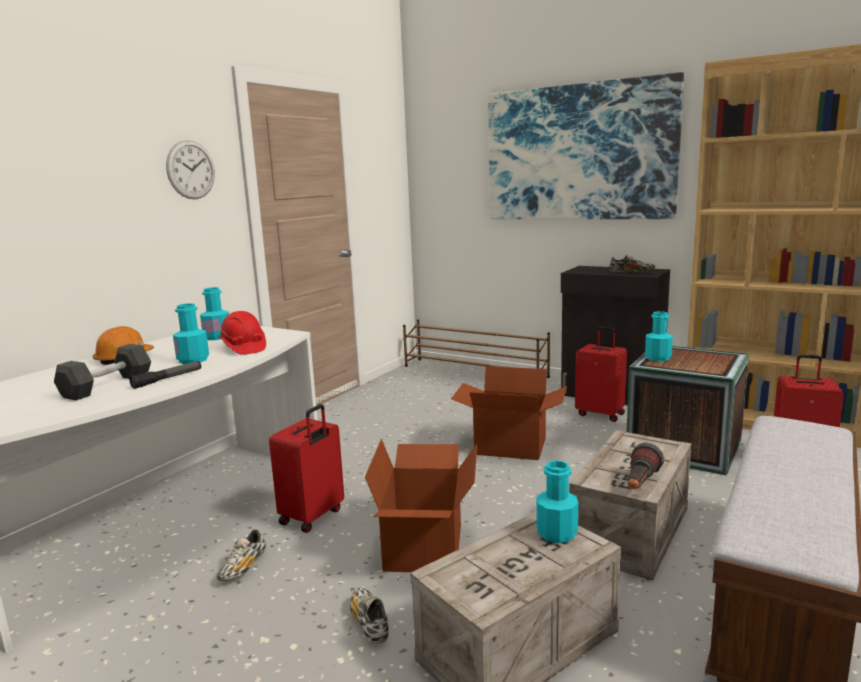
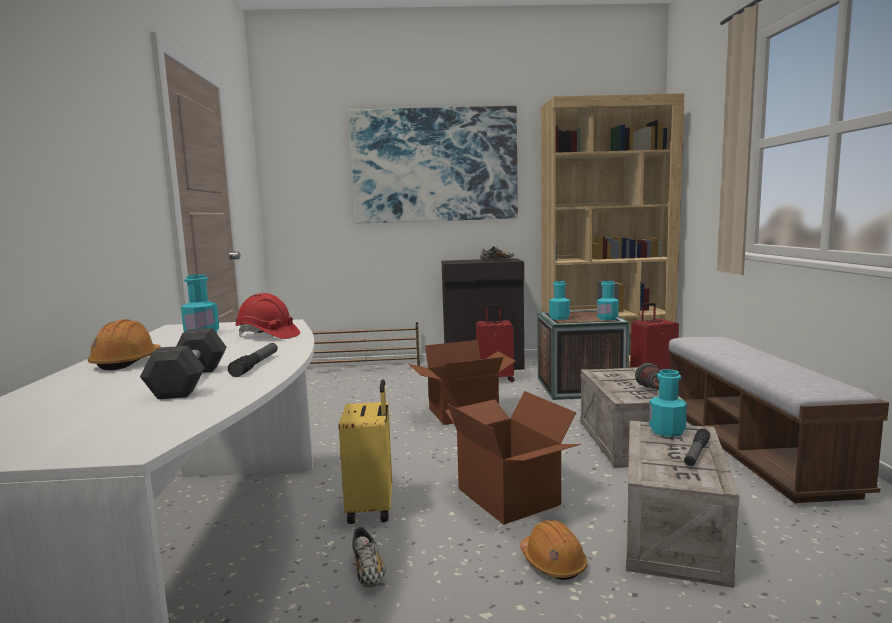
camera: 35 degrees left, 5 degrees down
(191, 170) = (129, 139): wall clock -> none
(193, 360) = (235, 350): turquoise bottle -> turquoise bottle (607, 318)
(313, 517) = (372, 508): red suitcase -> yellow suitcase
(369, 623) = (553, 562): shoe -> orange hard hat
(533, 569) = (696, 453): none -> flashlight

